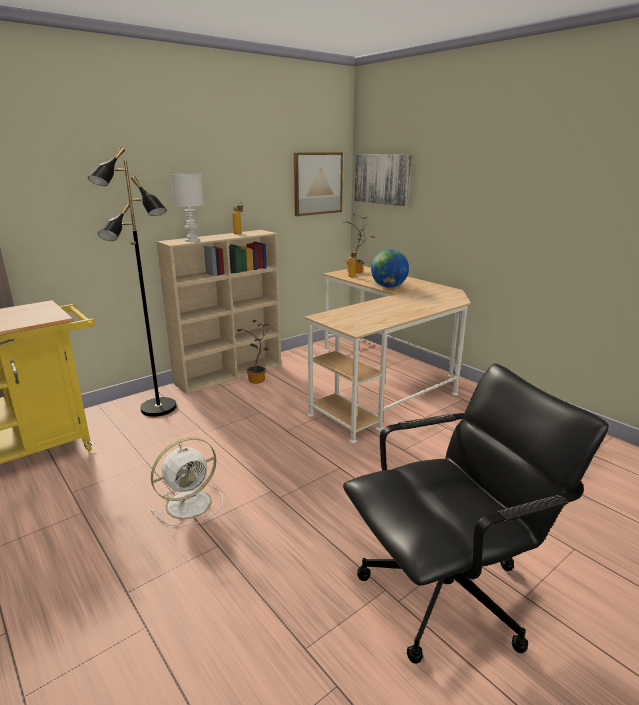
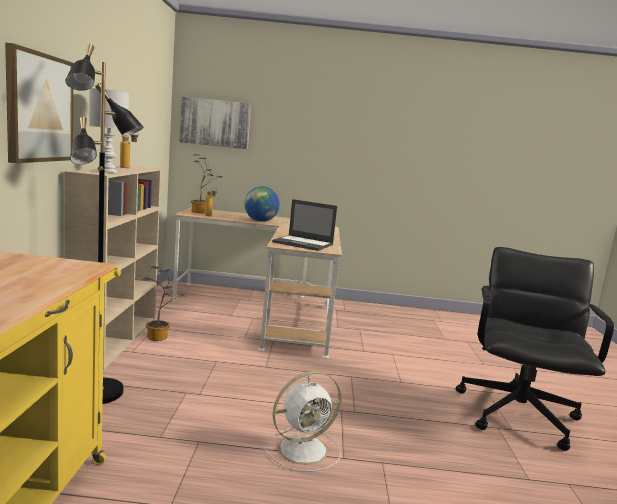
camera: 50 degrees left, 10 degrees down
(191, 503) = (305, 449): white fan -> white fan turned 60 degrees clockwise
(317, 183) = (157, 120): picture -> picture (39, 108)
(353, 318) = (304, 243): none -> laptop

